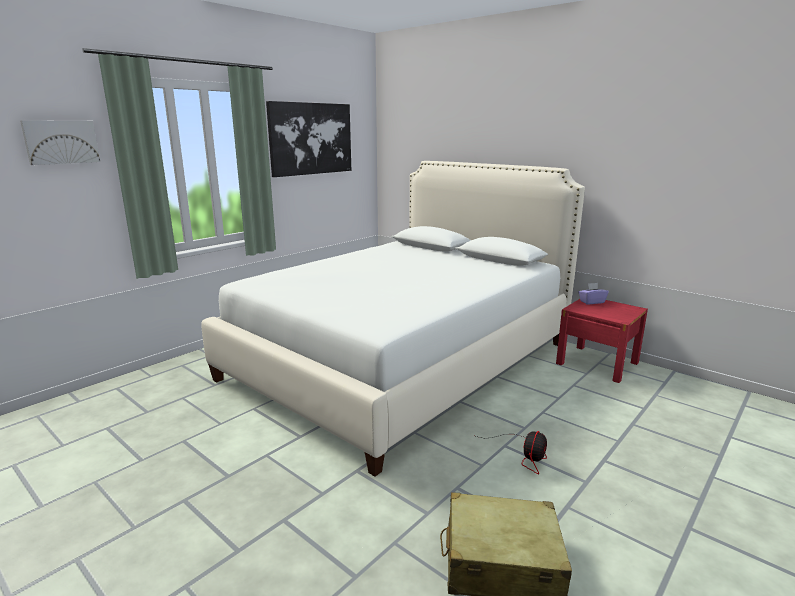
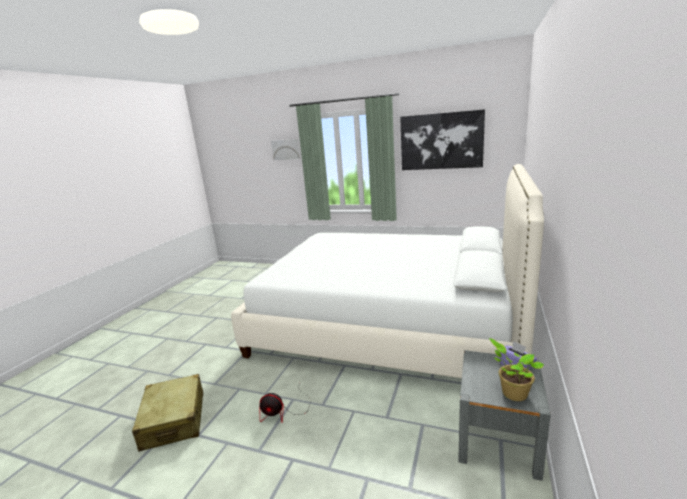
camera: 70 degrees right, 0 degrees up
(597, 363) = (497, 438): red nightstand -> grey nightstand
(623, 310) = (512, 393): none -> potted plant

